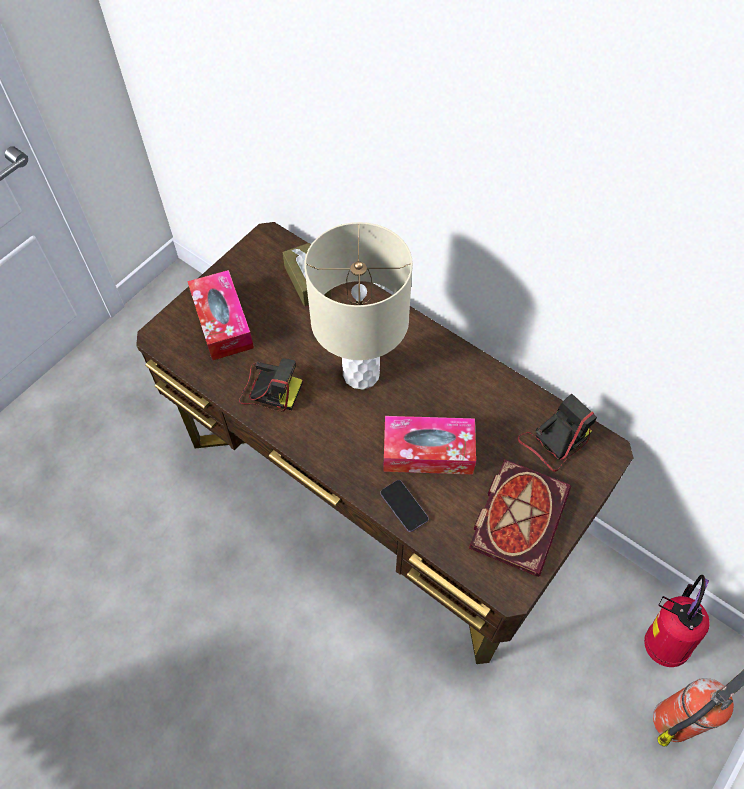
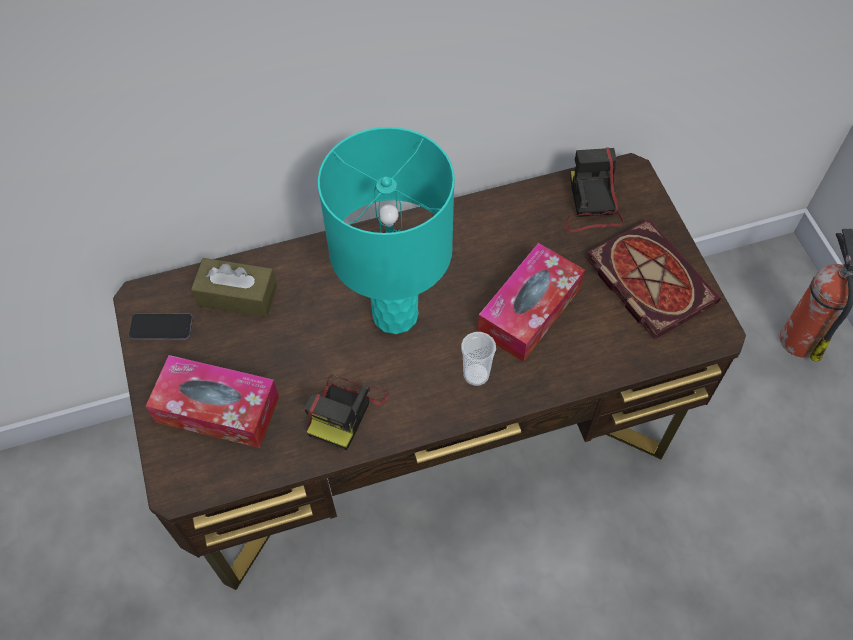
camera: 55 degrees left, 0 degrees up
(269, 389) = (345, 411): camera -> camera turned 150 degrees clockwise
(351, 448) = (476, 374): none -> cup
(362, 373) = (395, 314): beige table lamp -> turquoise table lamp
(404, 506) = (574, 367): phone -> phone (161, 327)
(661, 642) = (729, 301): fire extinguisher -> none

